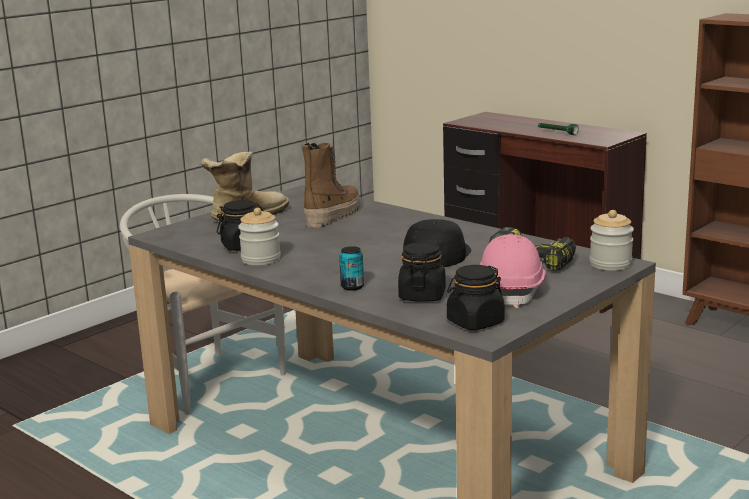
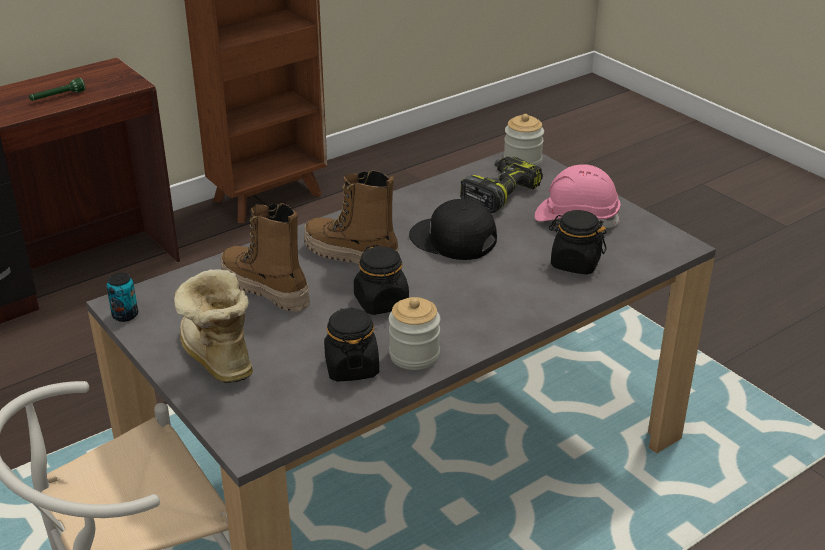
camera: 80 degrees left, 15 degrees up
(352, 287) = (535, 300): can -> can (125, 315)
(390, 230) = (351, 256): none -> boot
(475, 322) = (650, 246): black jar -> black jar (381, 302)

